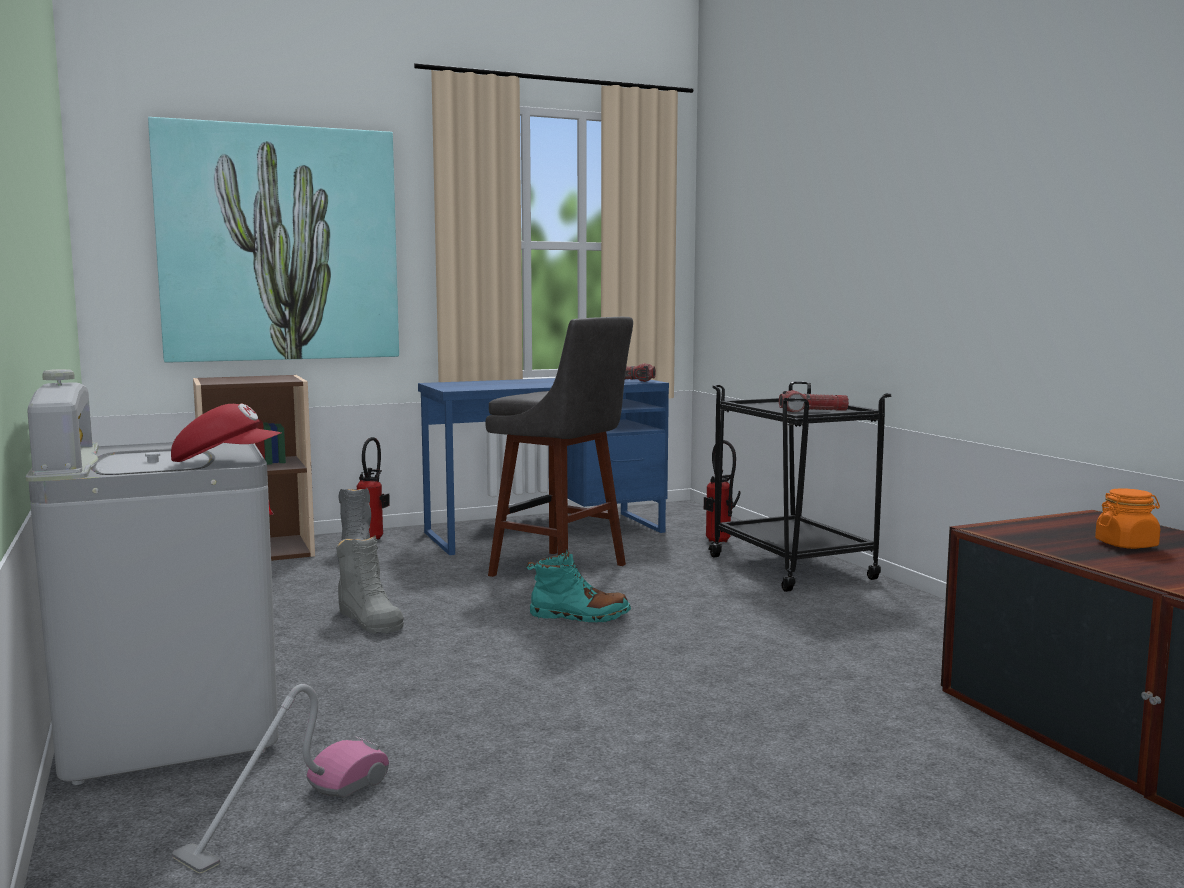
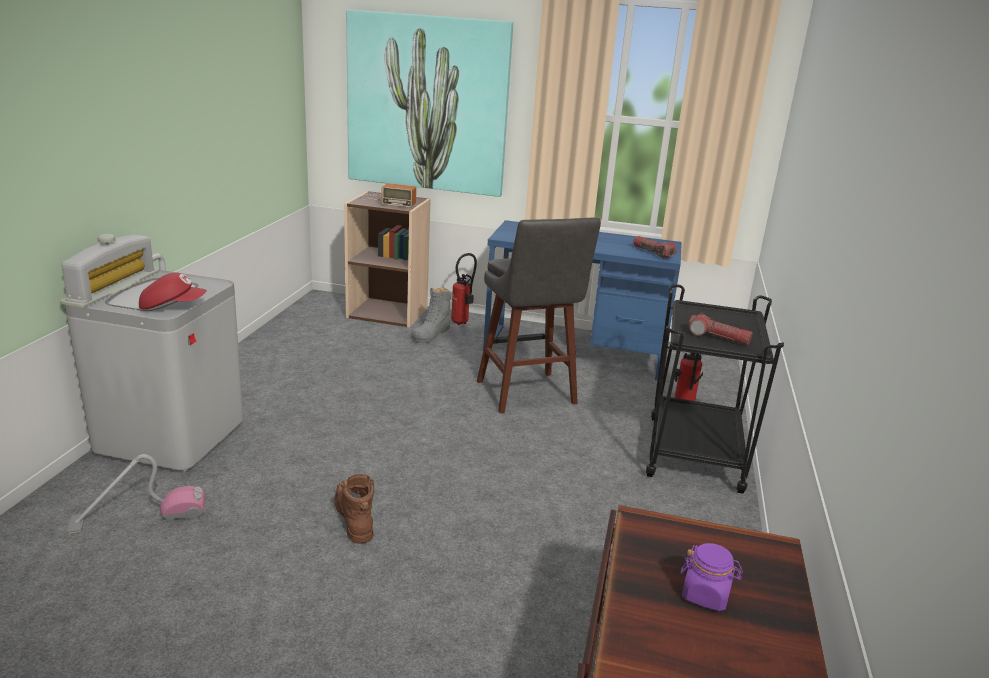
camera: 35 degrees right, 15 degrees up
(226, 461) = (172, 306): red cap -> red cap turned 45 degrees counterclockwise
(247, 379) = (386, 200): none -> radio
(370, 620) = (360, 394): grey boot -> none
(579, 616) = (473, 440): turquoise boot -> none
(580, 710) = (354, 518): none -> brown boot
(1126, 545) = (706, 595): orange jar -> purple jar

